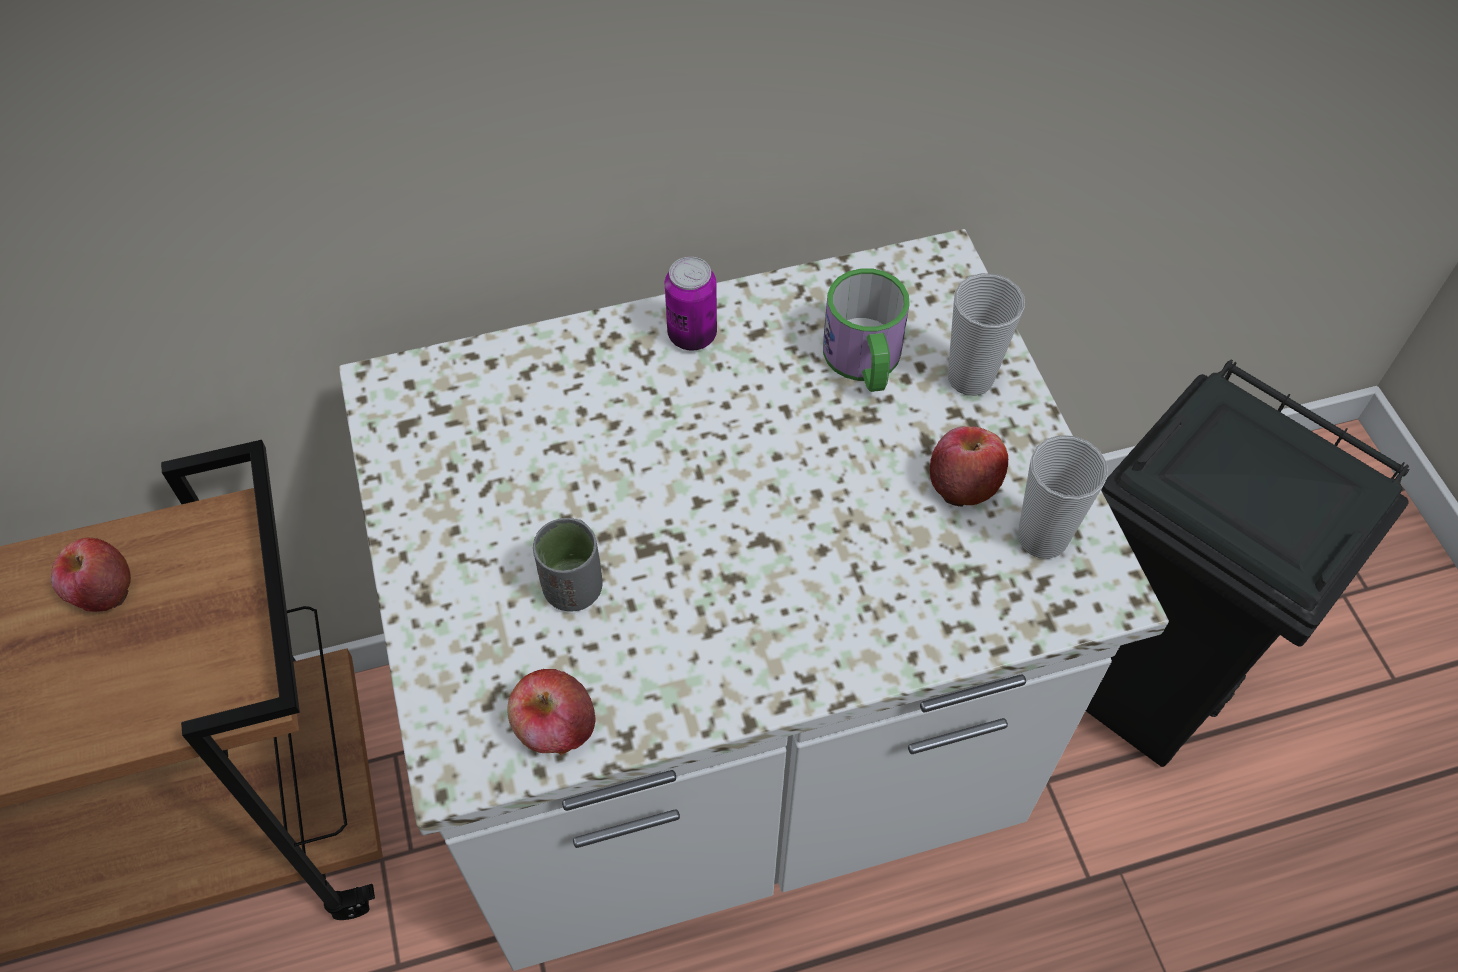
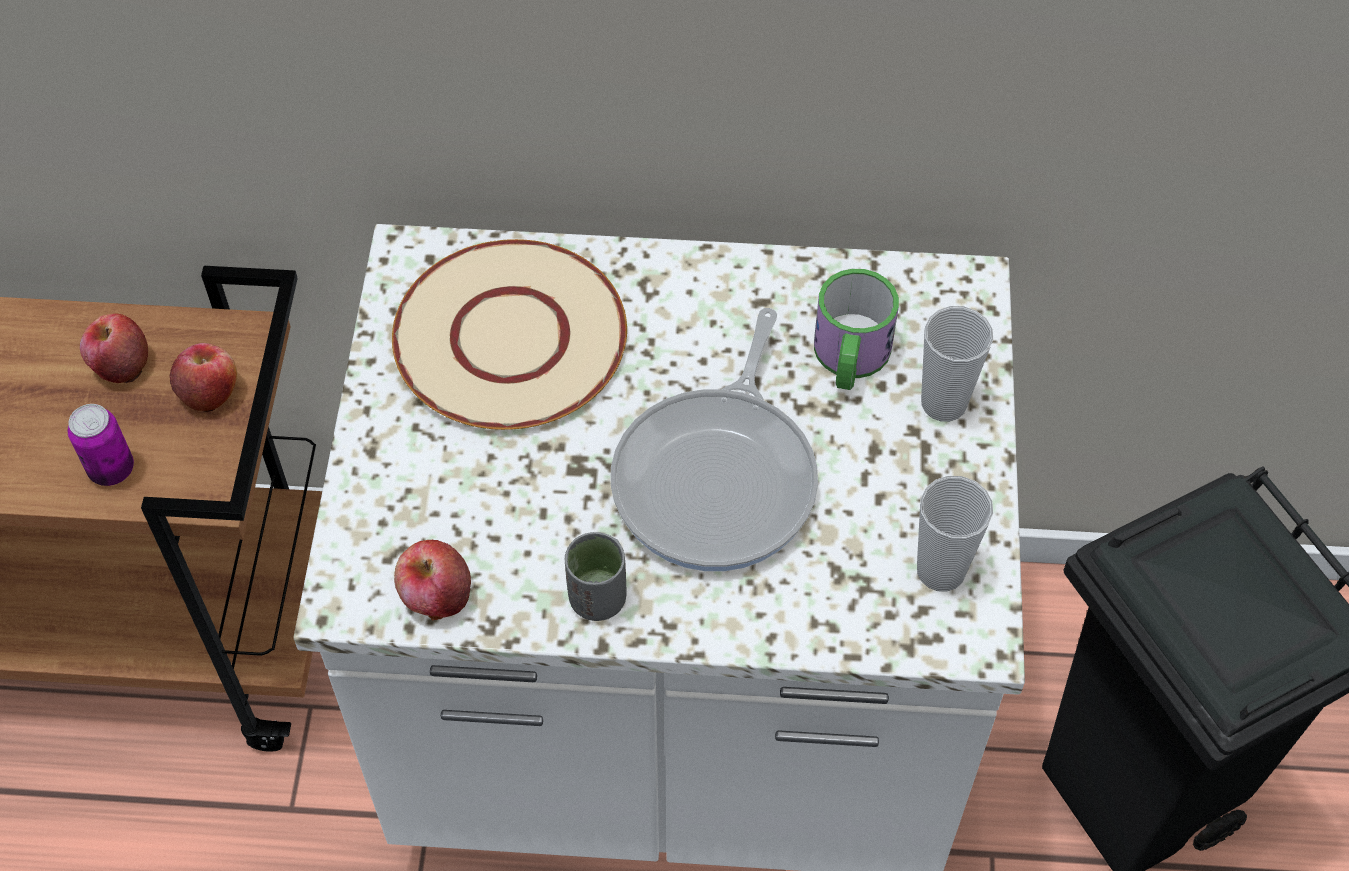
camera: 20 degrees right, 0 degrees up
(525, 440) = (510, 339): none -> beige plate
(573, 588) = (499, 483): grey cup -> grey cup (597, 598)
(692, 335) = (700, 287): can -> can (111, 469)
(792, 514) = (719, 478): none -> frying pan
(963, 483) = (890, 498): apple -> apple (209, 392)

